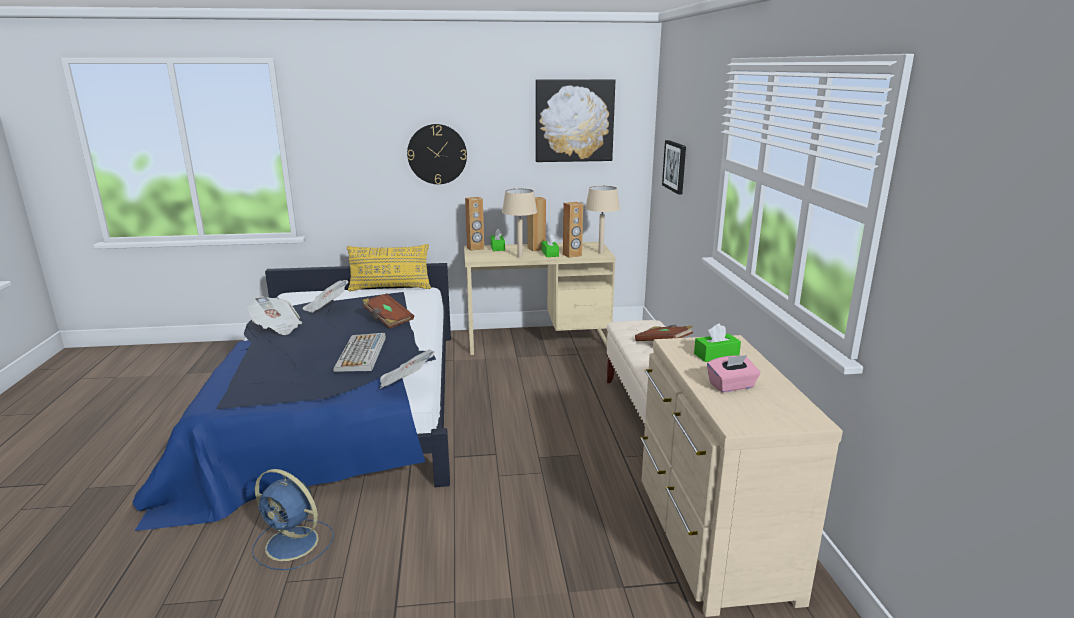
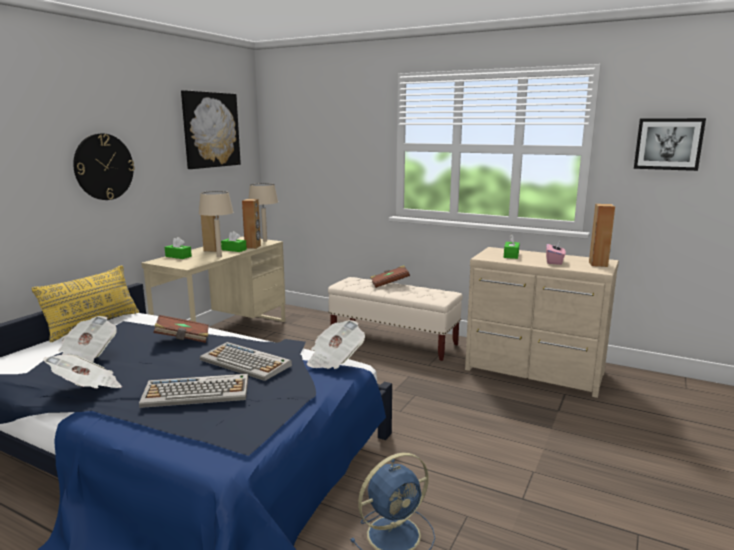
camera: 55 degrees left, 5 degrees down
(293, 358) = (197, 392): none -> keyboard
(475, 248) = (161, 261): brown speaker -> brown speaker (598, 264)
(675, 166) = (312, 161): picture -> picture (668, 144)

